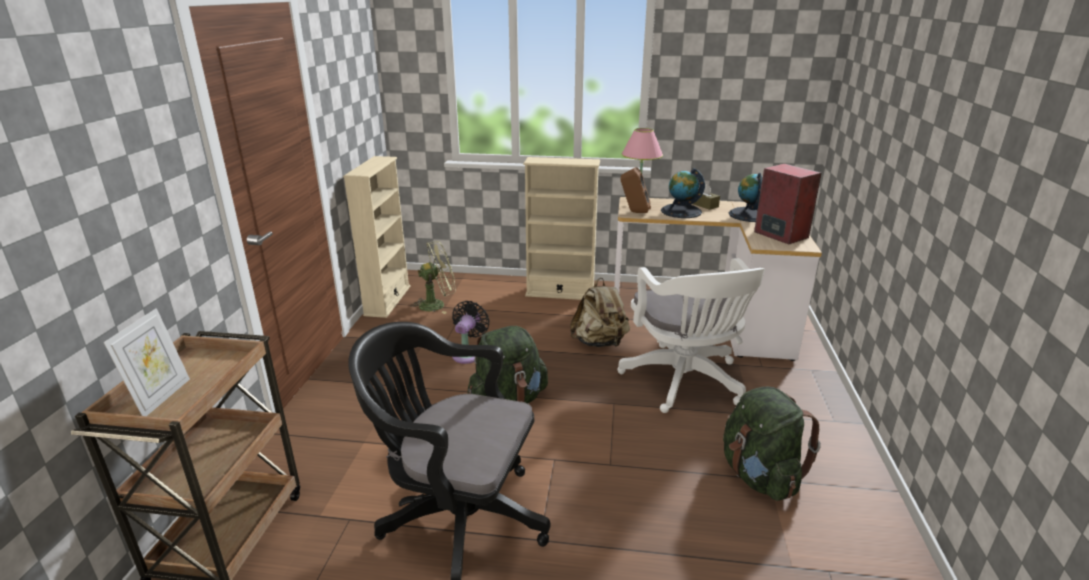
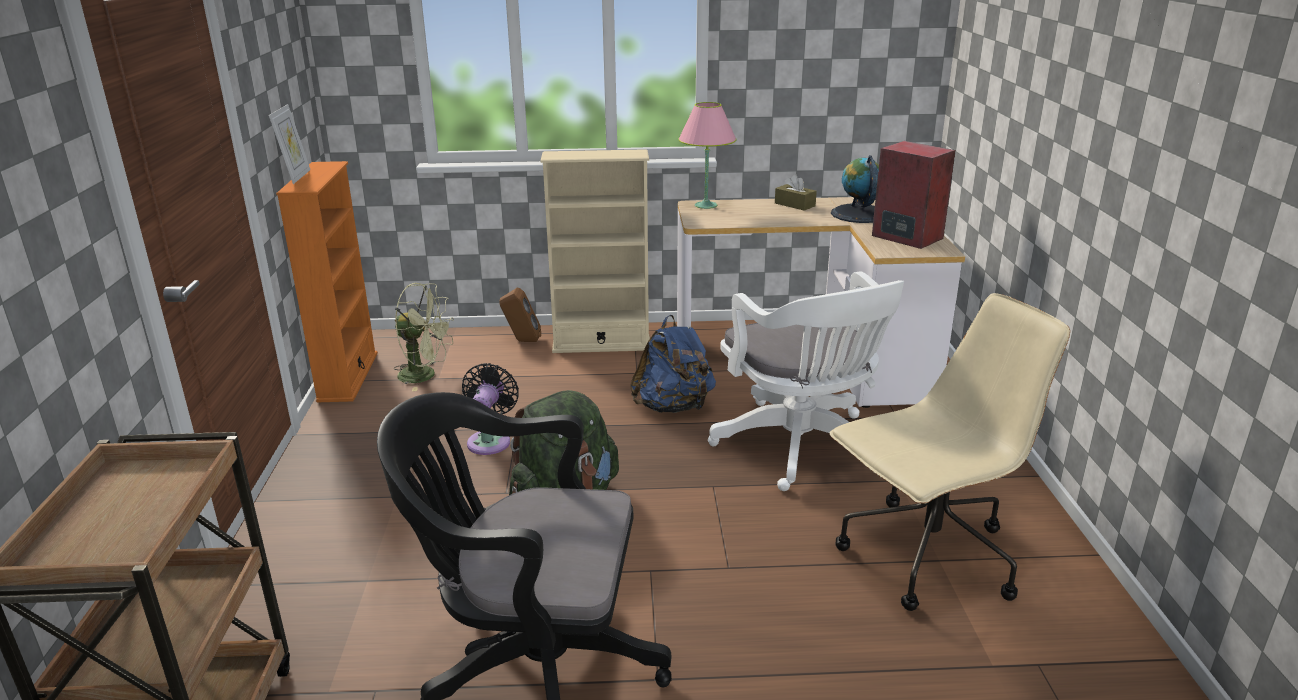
camera: 10 degrees left, 0 degrees up
(161, 397) = (95, 536): picture frame -> picture frame (296, 177)
(387, 300) = (348, 377): beige bookcase -> orange bookcase
(437, 304) = (425, 376): green fan -> green fan turned 45 degrees clockwise
(599, 342) = (673, 407): beige backpack -> blue backpack
(634, 212) = (704, 220): brown speaker -> brown speaker (522, 341)
(681, 211) = (767, 215): globe -> none
(759, 476) = (926, 557): green backpack -> beige office chair

